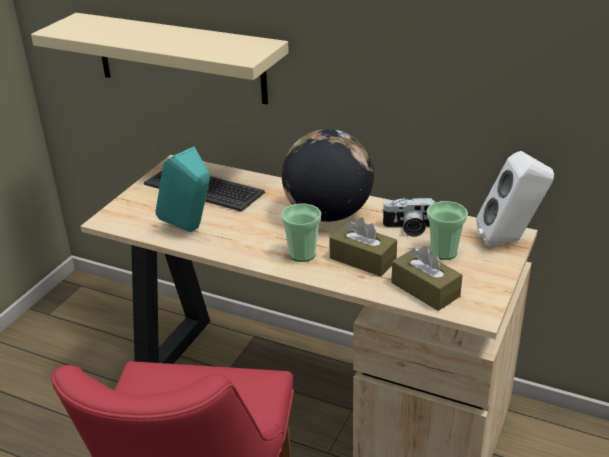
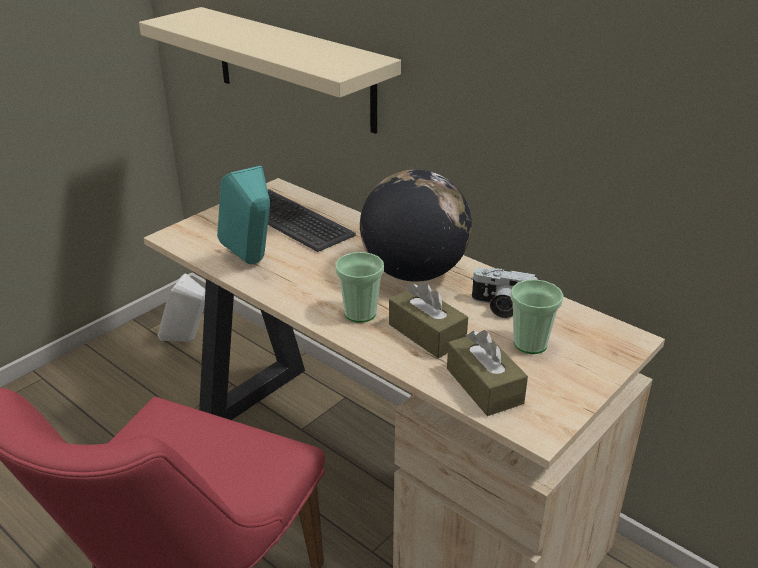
camera: 15 degrees right, 0 degrees up
(510, 241) = (621, 346): white speaker -> white speaker (188, 340)

